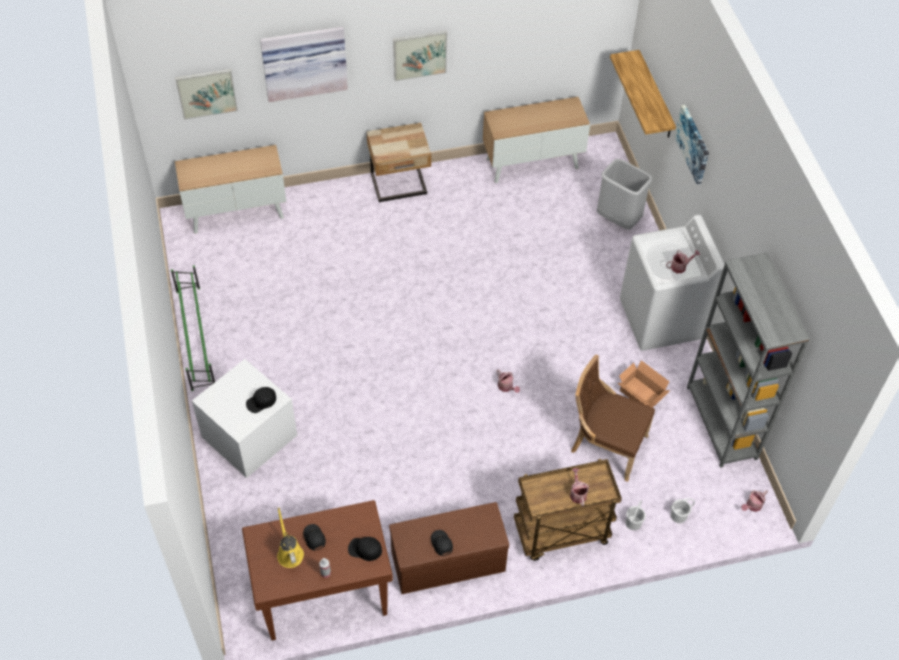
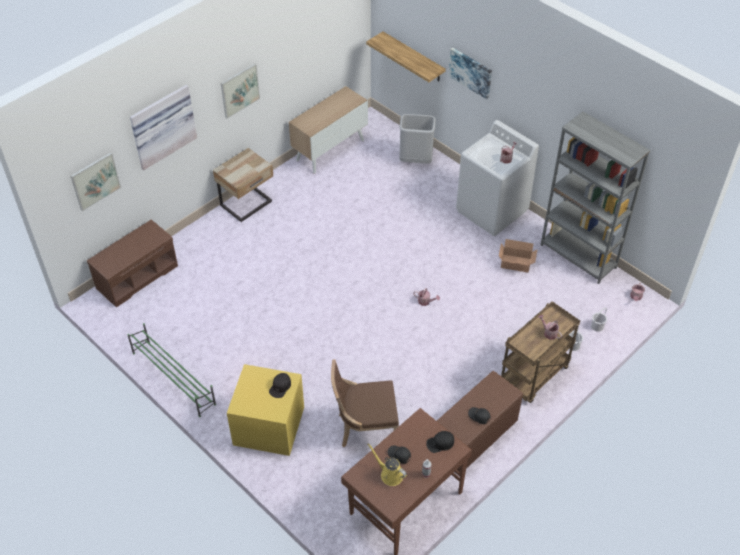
camera: 30 degrees left, 5 degrees down
(237, 212) = (137, 276): cabinet -> brown bench
(251, 436) = (270, 425): white storage box -> yellow storage box
(605, 445) = (518, 306): brown chair -> brown chair (365, 428)

